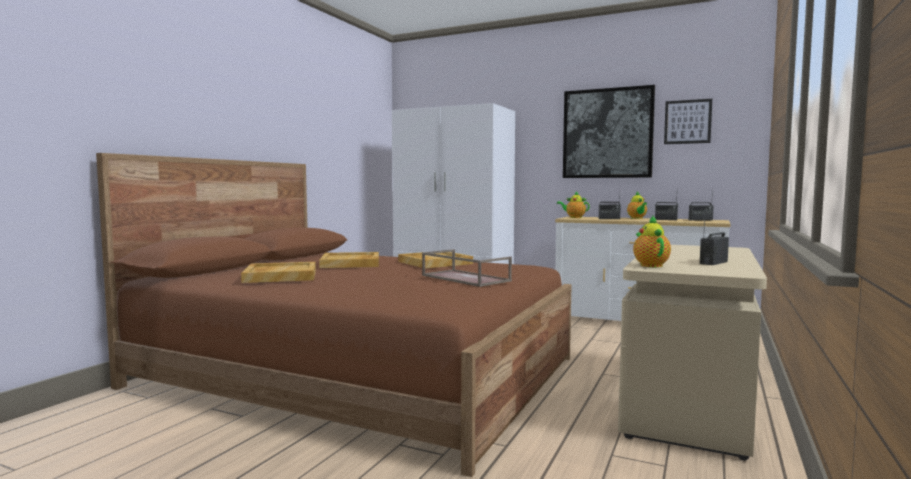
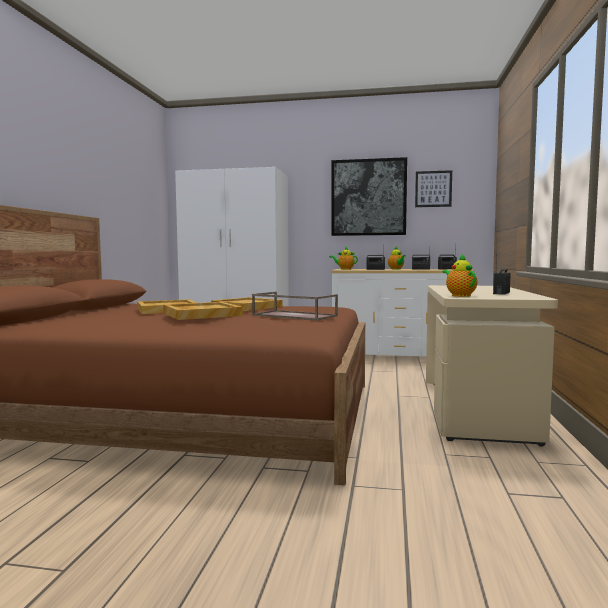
camera: 15 degrees left, 0 degrees up
(280, 276) = (112, 320): beige tray -> beige tray (201, 314)

